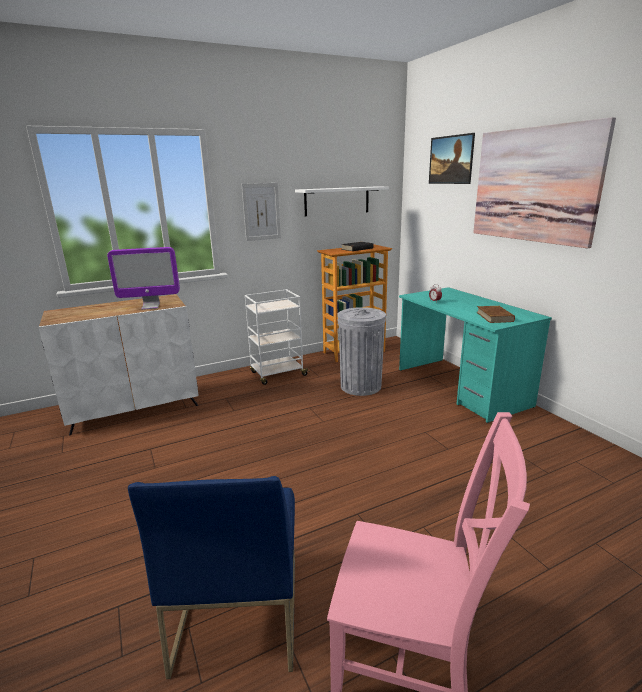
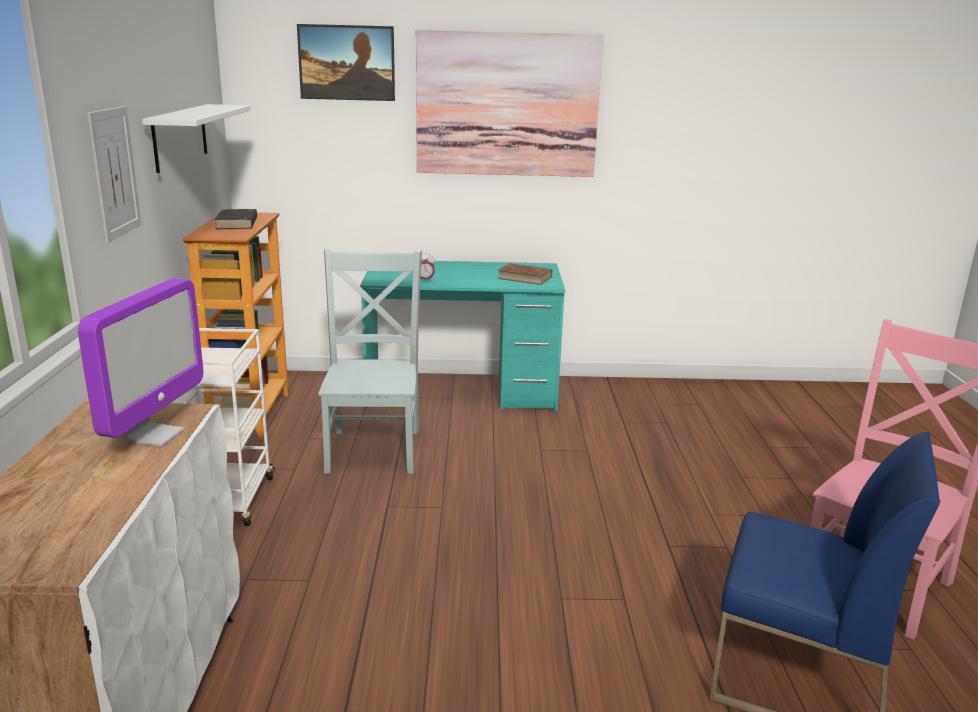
camera: 65 degrees left, 0 degrees up
(361, 386) = (374, 448): grey trash can -> grey chair

